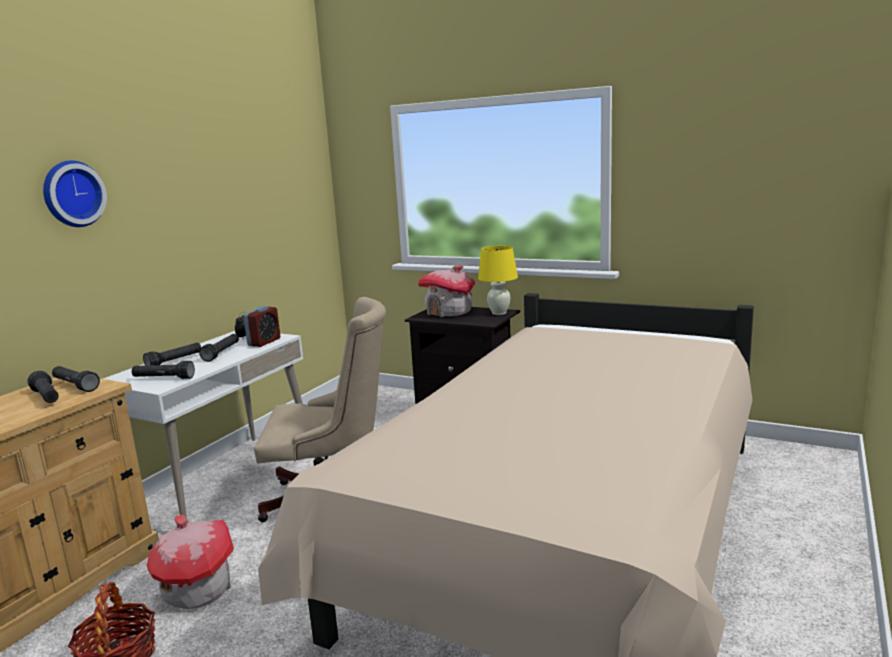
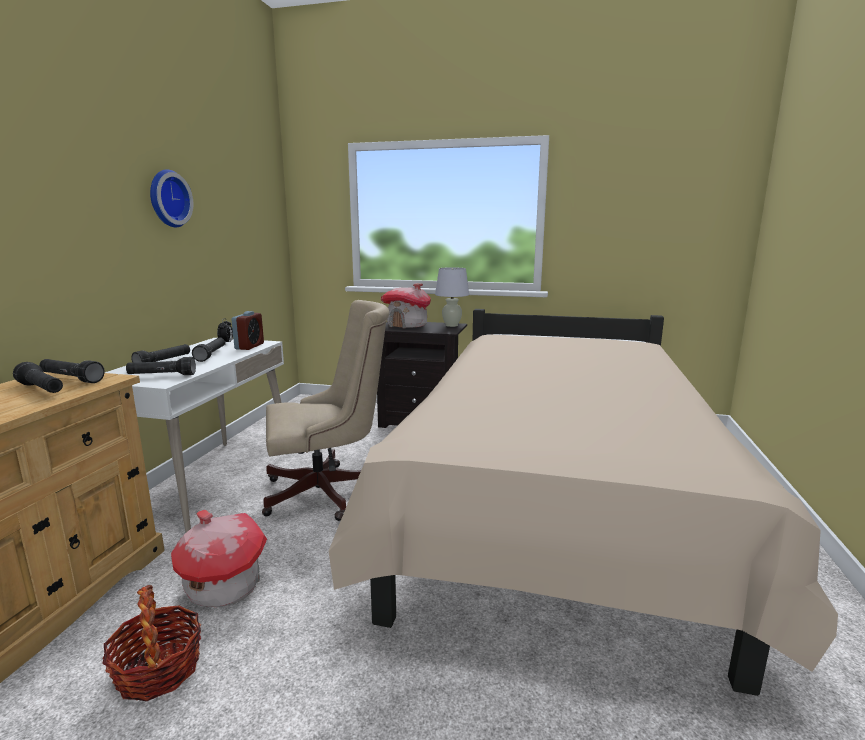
camera: 15 degrees left, 0 degrees up
(72, 194) = (56, 175): wall clock -> wall clock (167, 198)
(499, 313) = (451, 325): yellow table lamp -> white table lamp

